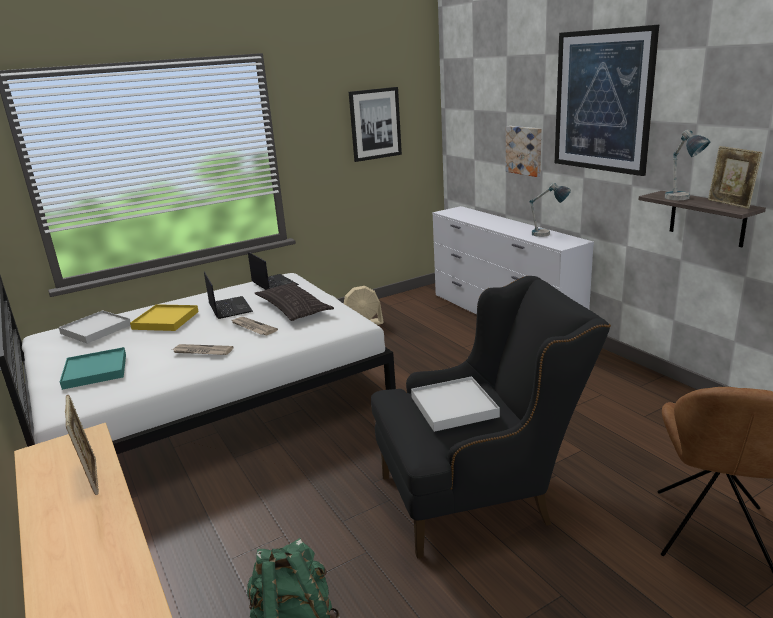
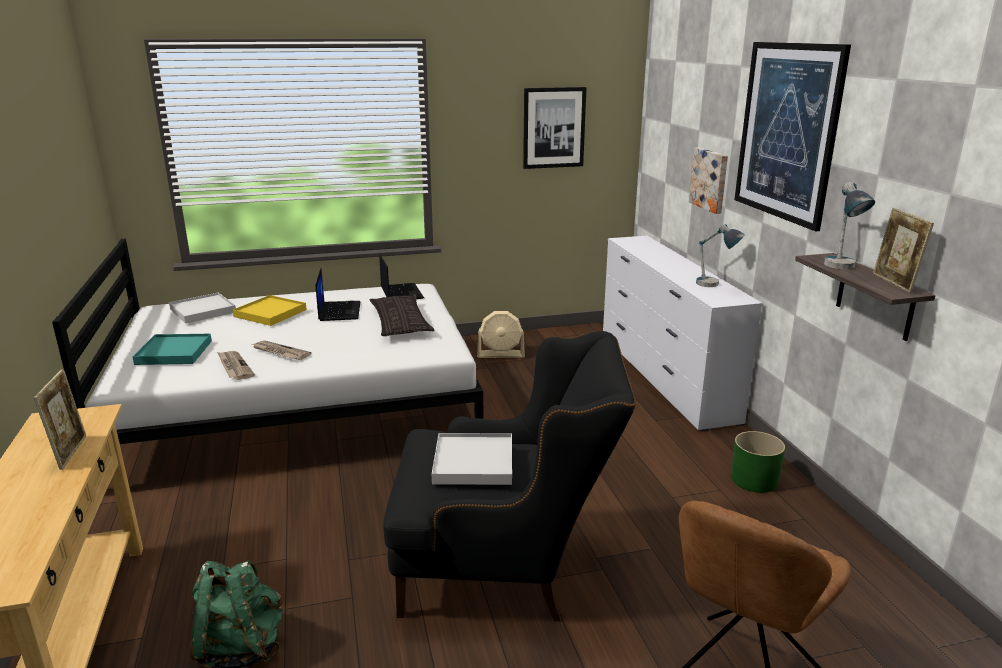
camera: 15 degrees right, 0 degrees up
(253, 327) = (345, 336): newspaper -> newspaper (234, 367)
(621, 381) = (754, 480): none -> green planter

